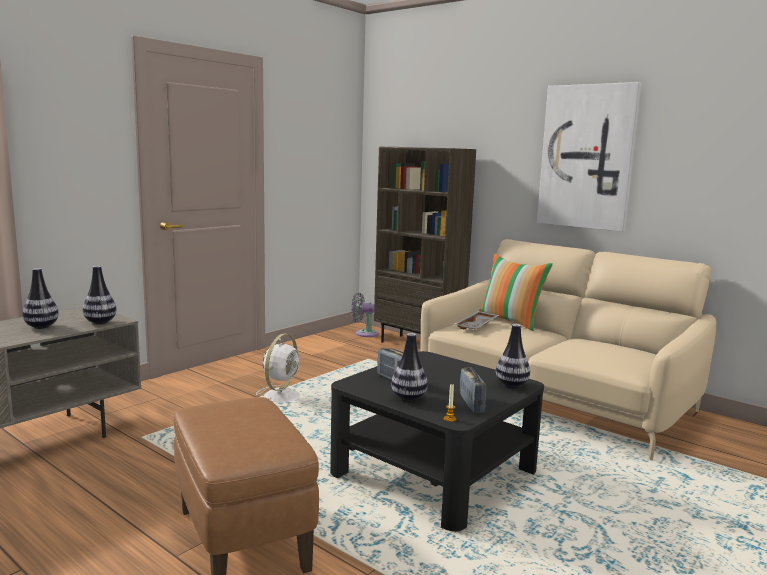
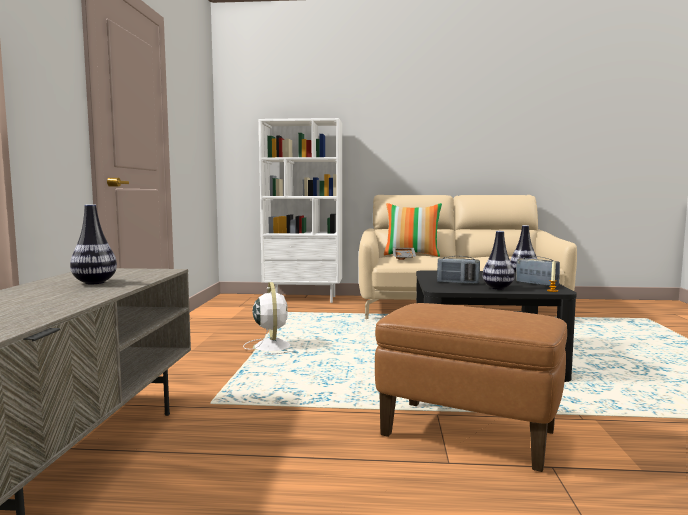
camera: 35 degrees left, 5 degrees down
(100, 322) = (153, 273): vase -> none
(364, 333) = (243, 299): grey fan -> none
(418, 345) = (304, 298): brown bookcase -> white bookcase
(587, 157) = (437, 126): picture -> none

